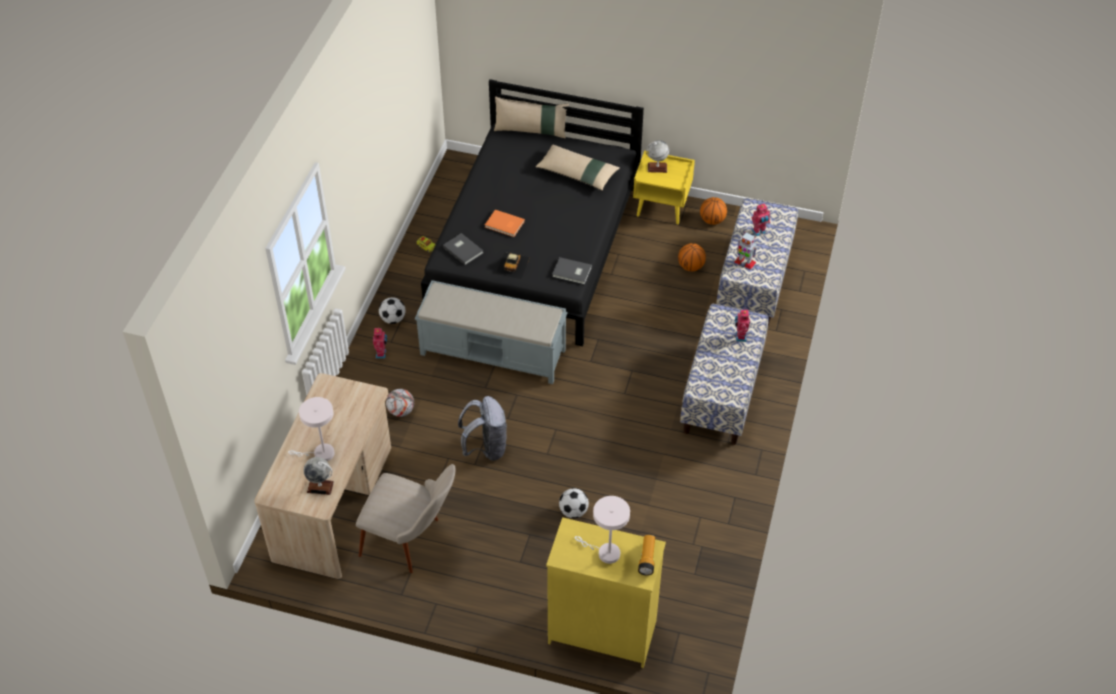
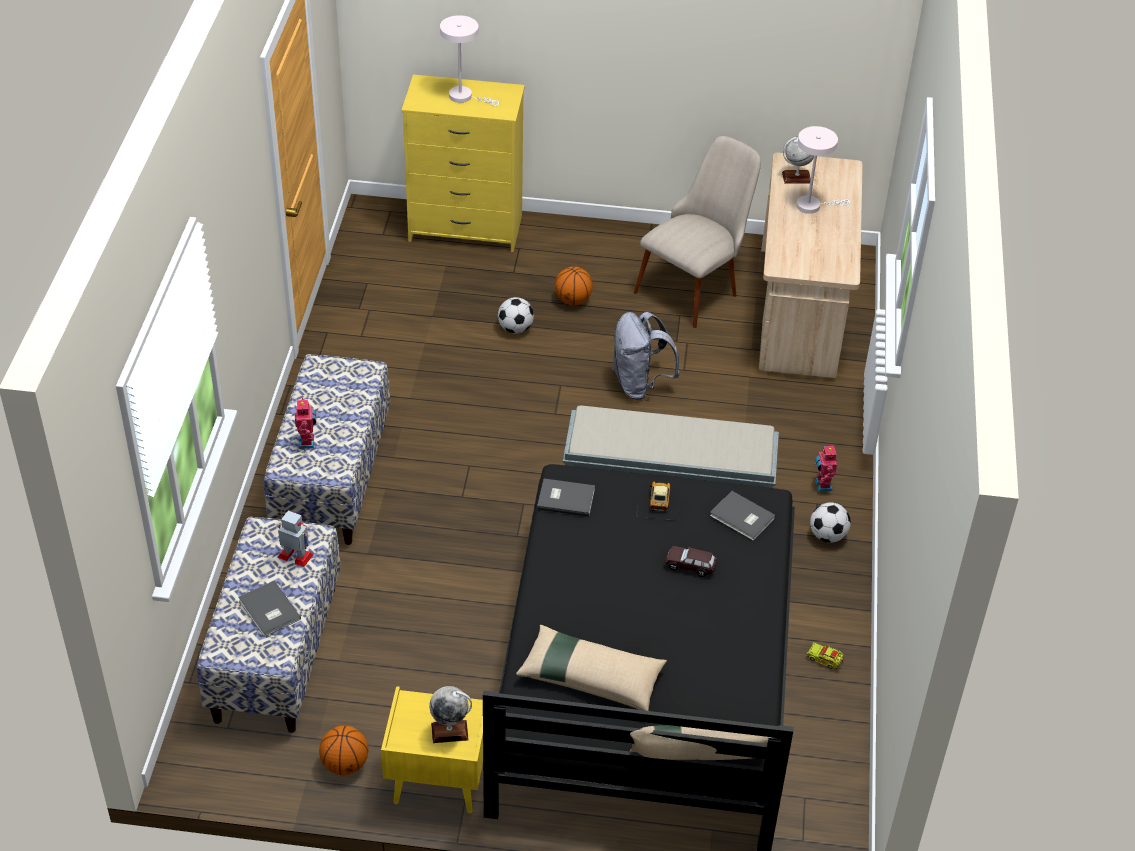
camera: 170 degrees right, 5 degrees down
(401, 411) = (764, 416): football -> none
(412, 541) = (695, 285): beige chair -> beige chair turned 120 degrees clockwise
(504, 225) = (690, 566): orange book -> brown toy car
(647, 558) = (420, 95): flashlight -> none
(690, 267) = (381, 669): basketball -> basketball (573, 300)
(759, 232) = (268, 611): toy robot -> grey book

